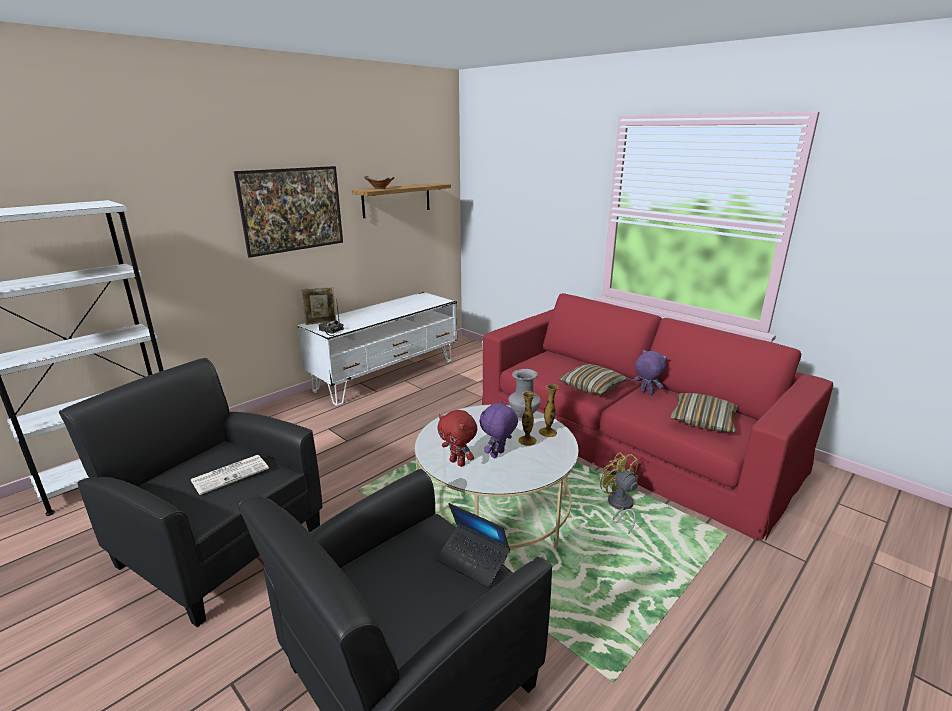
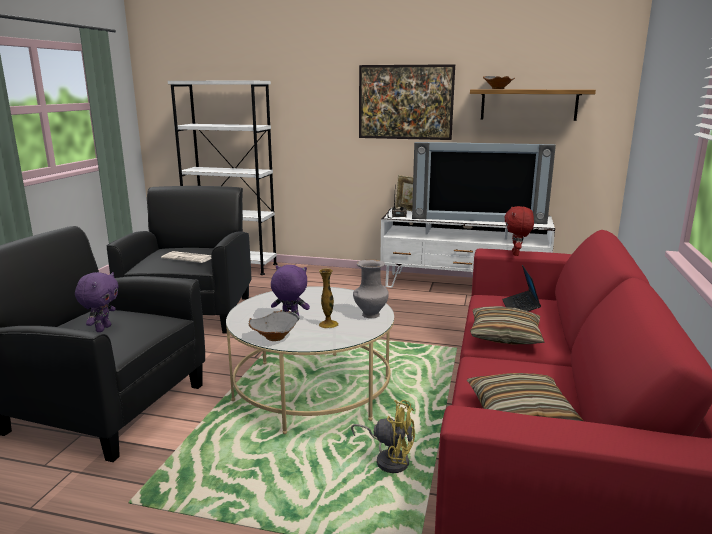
camera: 60 degrees right, 5 degrees down
(395, 311) = (478, 219): none -> television
(458, 462) = (263, 308): red plush toy -> red plush toy (516, 254)
(472, 561) = (132, 338): laptop -> laptop (520, 308)
(532, 472) = (274, 337): none -> grey bowl
(547, 432) = (355, 329): vase -> none
(619, 506) = (389, 459): yellow fan -> yellow fan turned 75 degrees clockwise
(646, 392) = (545, 368): purple plush toy -> purple plush toy (102, 328)

